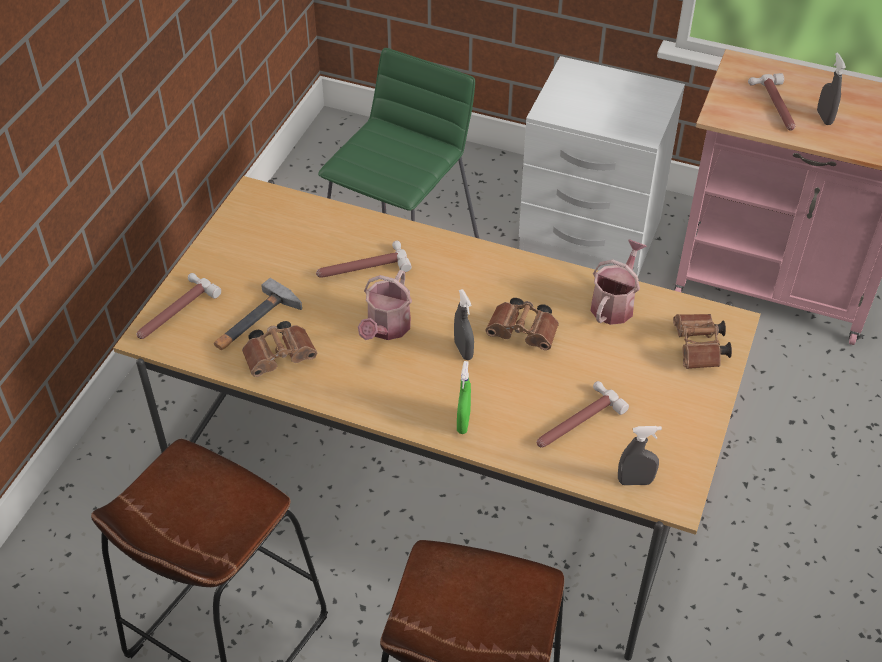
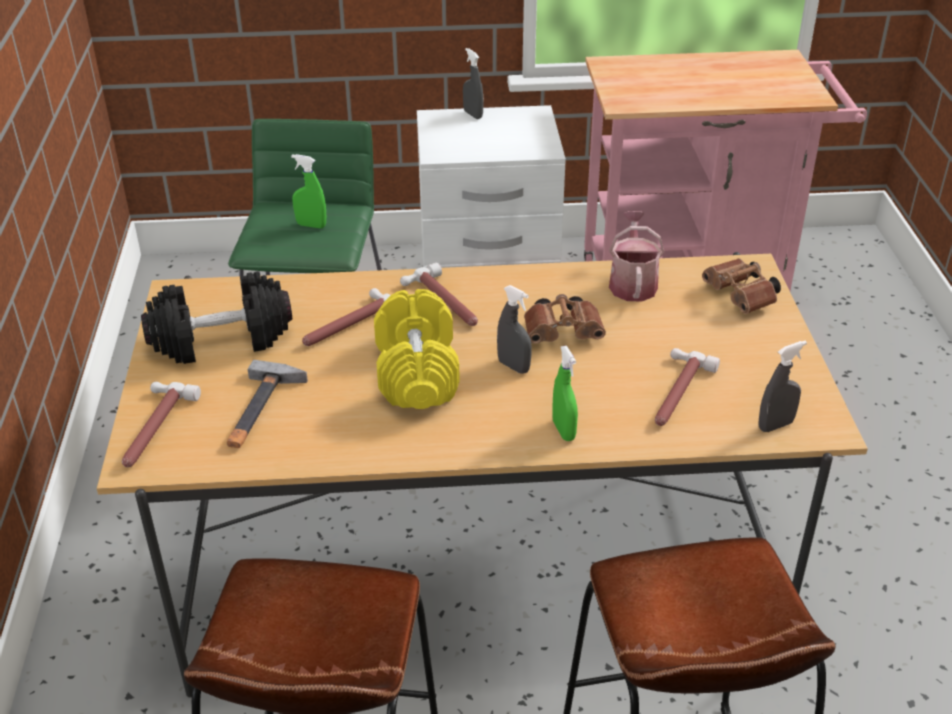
camera: 25 degrees left, 10 degrees down
(262, 249) = (221, 340): none -> black dumbbell
(281, 357) = (315, 433): brown binoculars -> none
(386, 329) = (416, 372): watering can -> yellow dumbbell
(399, 155) = (311, 225): none -> green spray bottle
(775, 107) = (666, 87): hammer -> hammer (444, 303)
(824, 117) = (714, 85): grey spray bottle -> grey spray bottle (473, 114)

